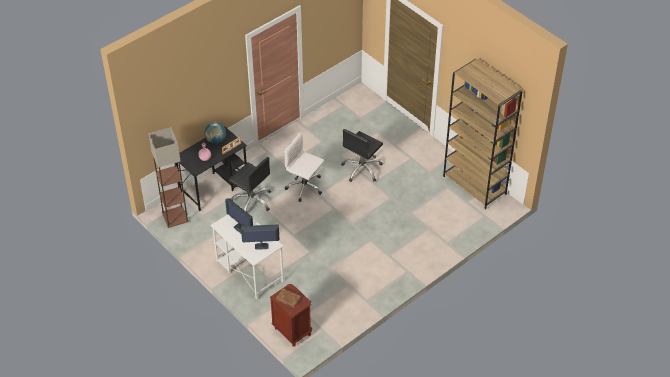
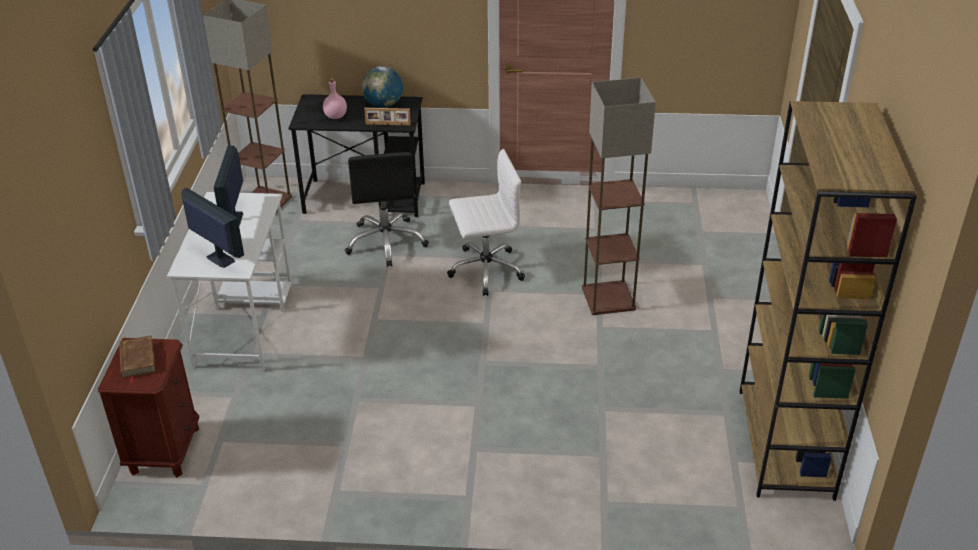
camera: 45 degrees right, 10 degrees down
(305, 187) = (484, 270): white office chair -> white office chair turned 90 degrees clockwise
(362, 169) = (607, 298): black office chair -> floor lamp

